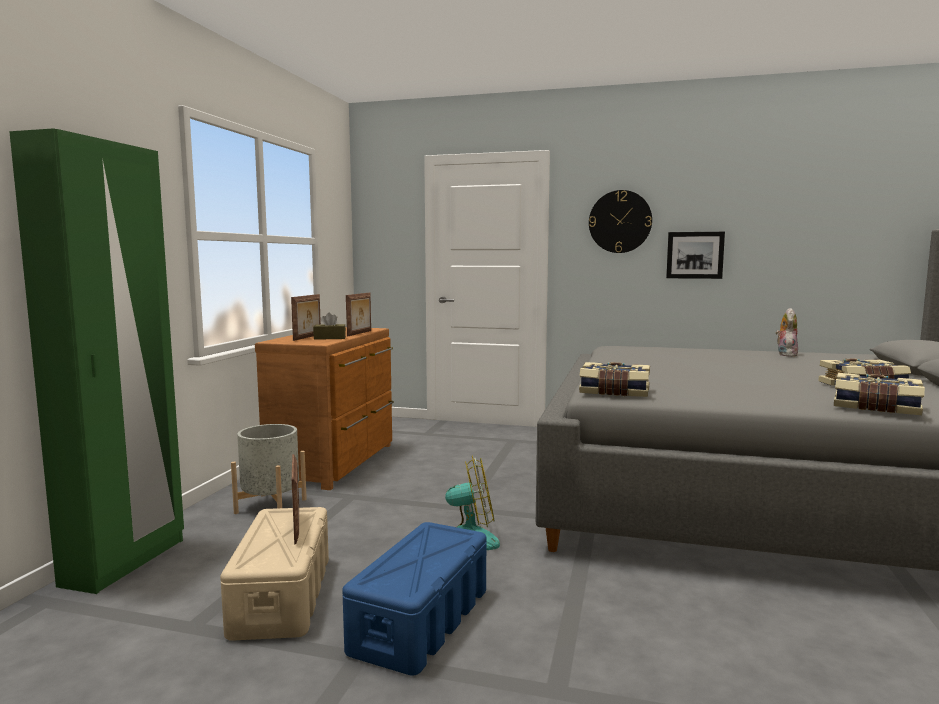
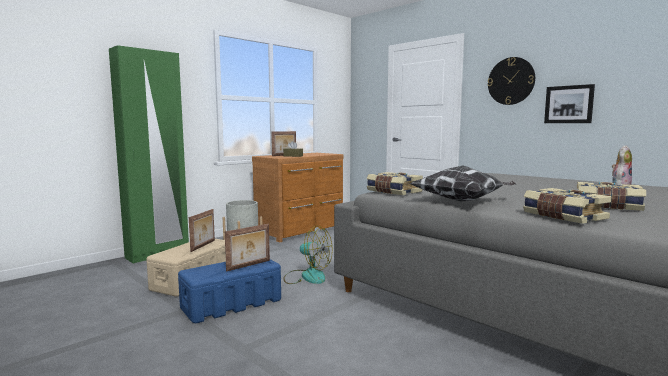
camera: 30 degrees right, 0 degrees up
(360, 333) = (317, 155): picture frame -> picture frame (249, 266)
(730, 398) = (462, 201): none -> pillow

